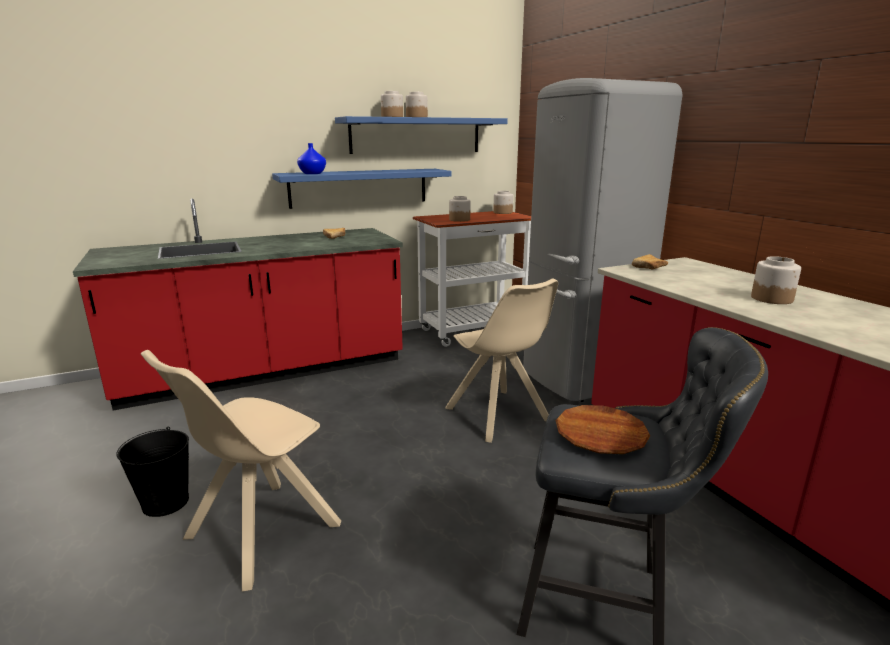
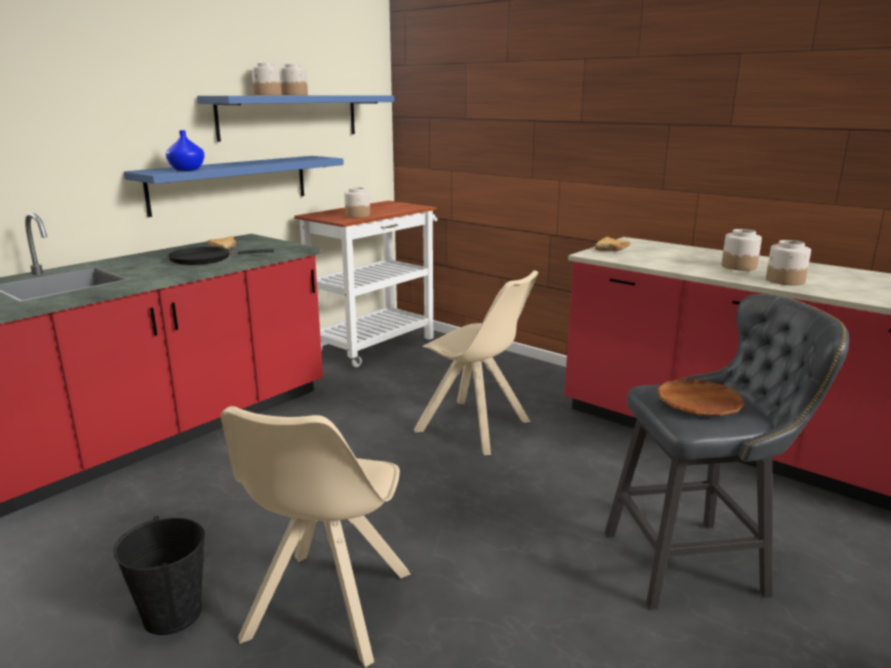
camera: 25 degrees left, 0 degrees up
(309, 243) = (205, 259): none -> black frying pan
(502, 212) = (389, 203): jar -> jar (785, 281)
(577, 378) = (520, 376): grey fridge -> none

